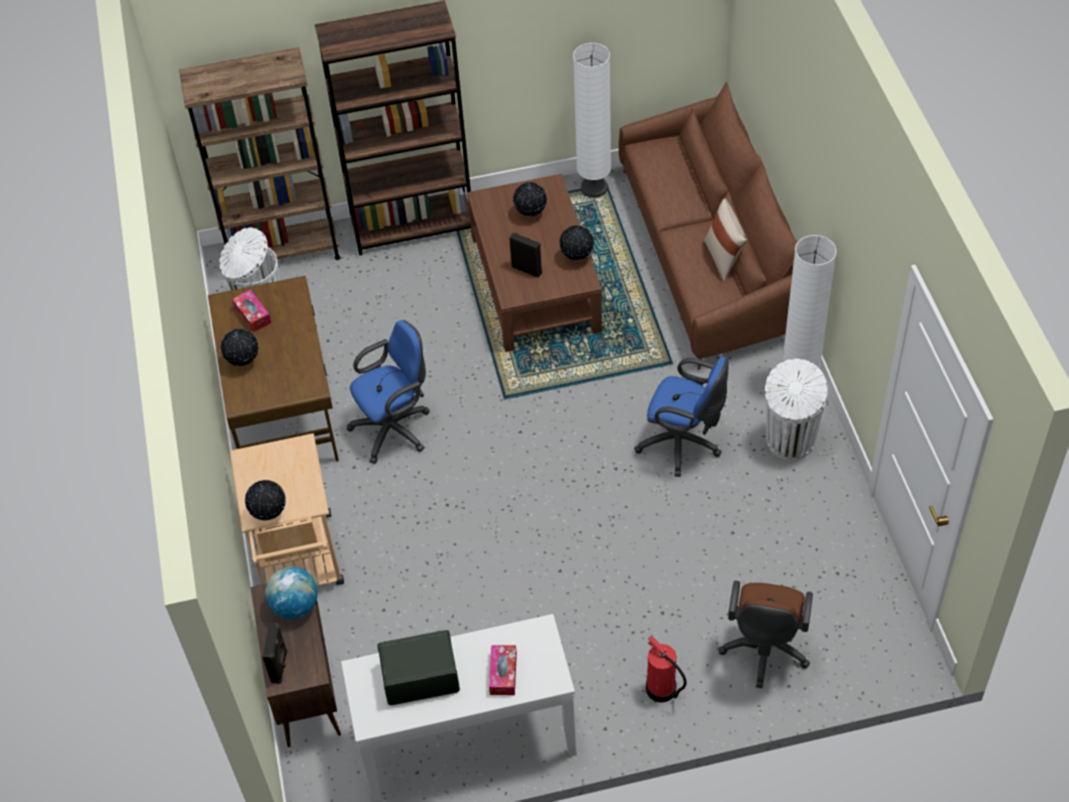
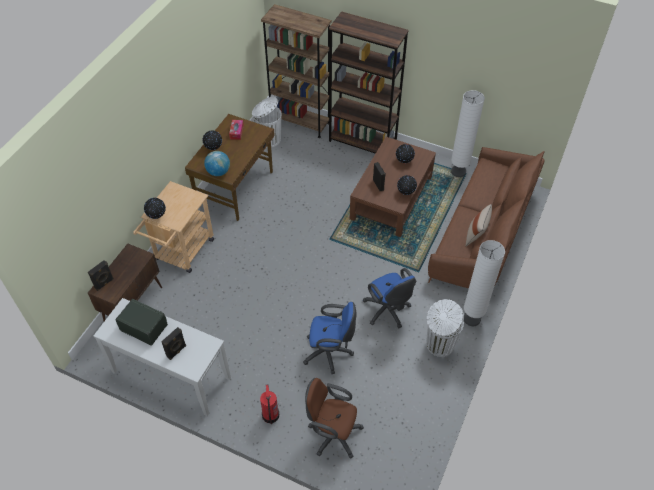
camera: 35 degrees right, 0 degrees up
(295, 606) = (135, 263): globe -> globe (218, 172)
(395, 428) = (273, 222): blue office chair -> blue office chair (330, 352)
(503, 674) = (177, 351): tissue box -> black speaker
(764, 651) = (332, 433): brown office chair -> brown office chair turned 60 degrees clockwise

